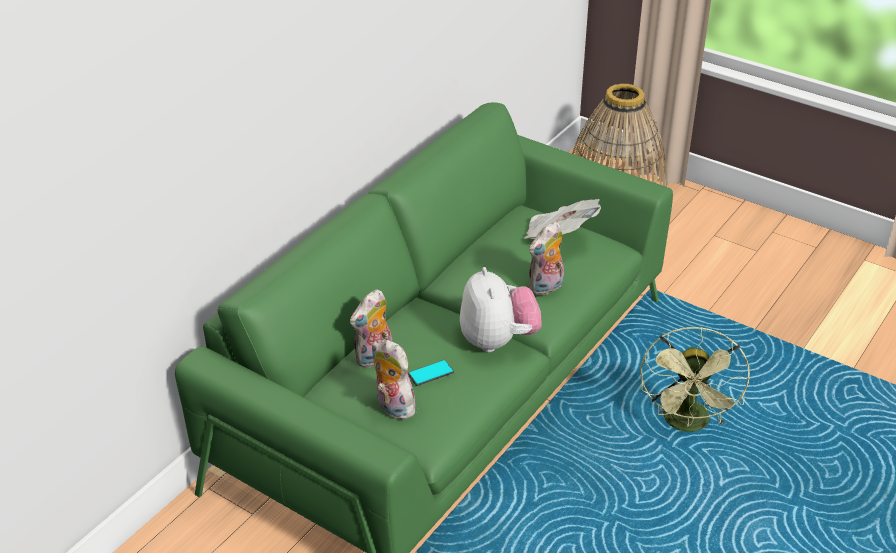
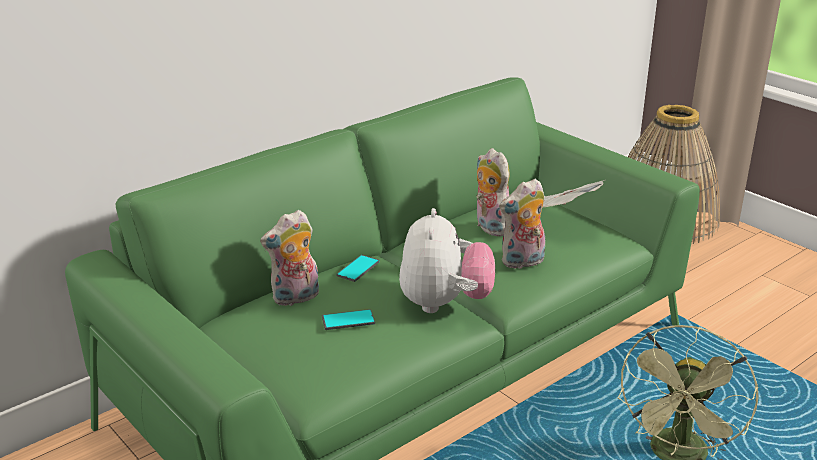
camera: 15 degrees right, 10 degrees down
(392, 407) = (288, 347): plush toy -> plush toy (490, 227)
(413, 319) = (358, 269): none -> phone

